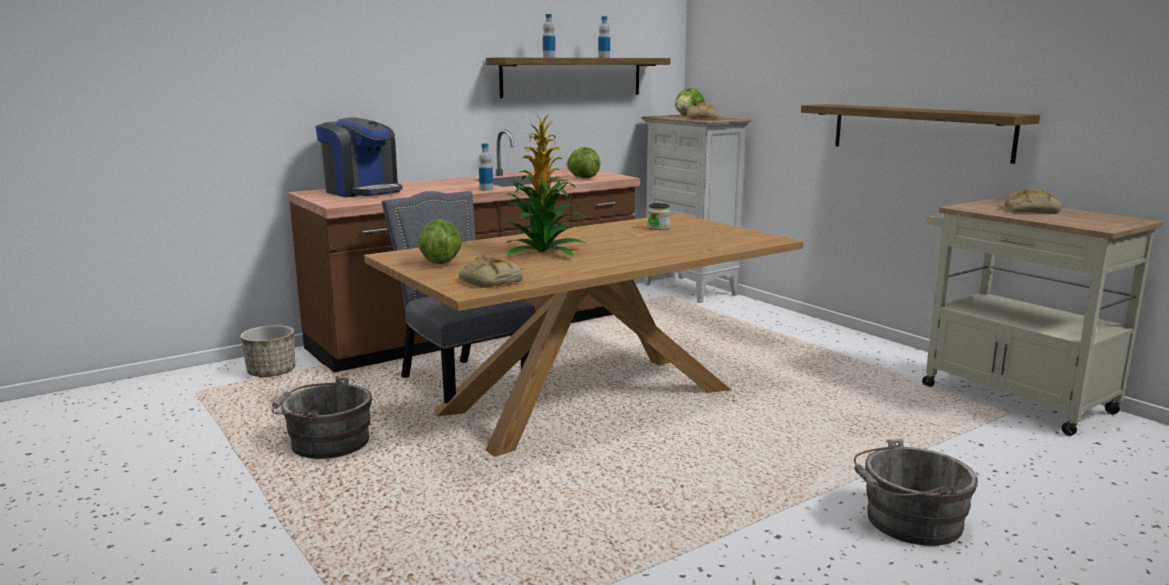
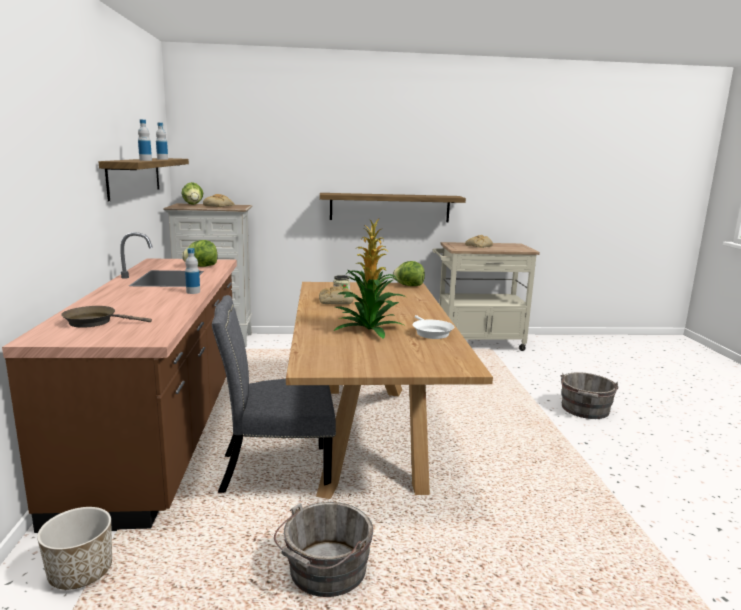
camera: 60 degrees left, 0 degrees up
(362, 191) = (95, 322): coffee machine -> brown frying pan
(440, 262) = (362, 359): lettuce -> lettuce (408, 286)
(489, 280) = (441, 357): bread -> bread (335, 301)
(573, 268) = (430, 332): none -> white frying pan

